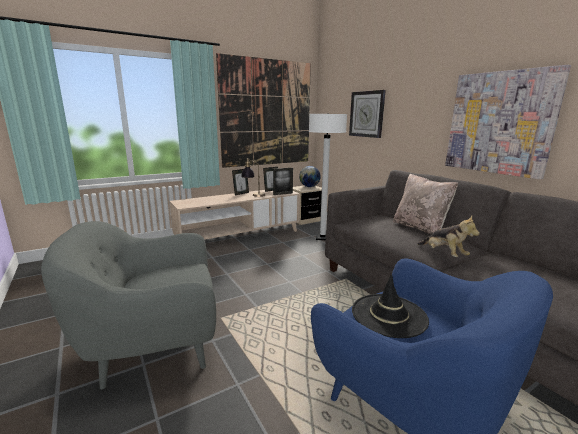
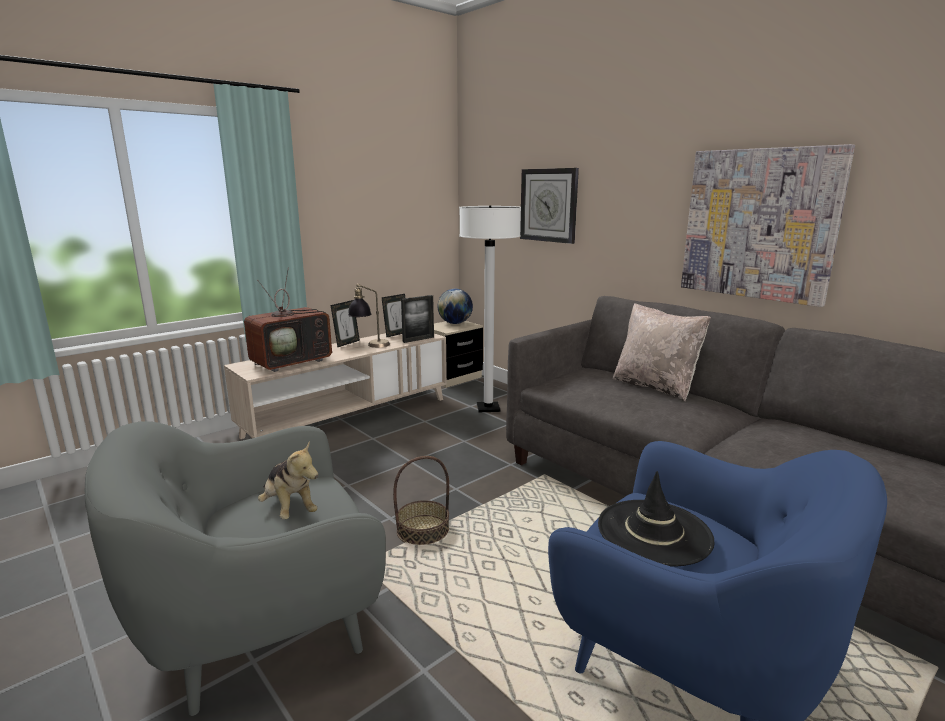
camera: 10 degrees left, 0 degrees up
(206, 201) = (292, 362): none -> television
(262, 303) = (423, 530): none -> basket
(267, 113) = (381, 205): picture -> none
(443, 254) = (704, 428): plush toy -> plush toy (289, 509)

